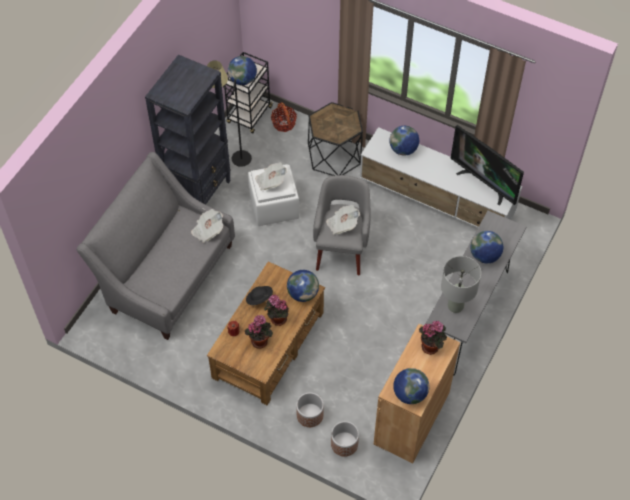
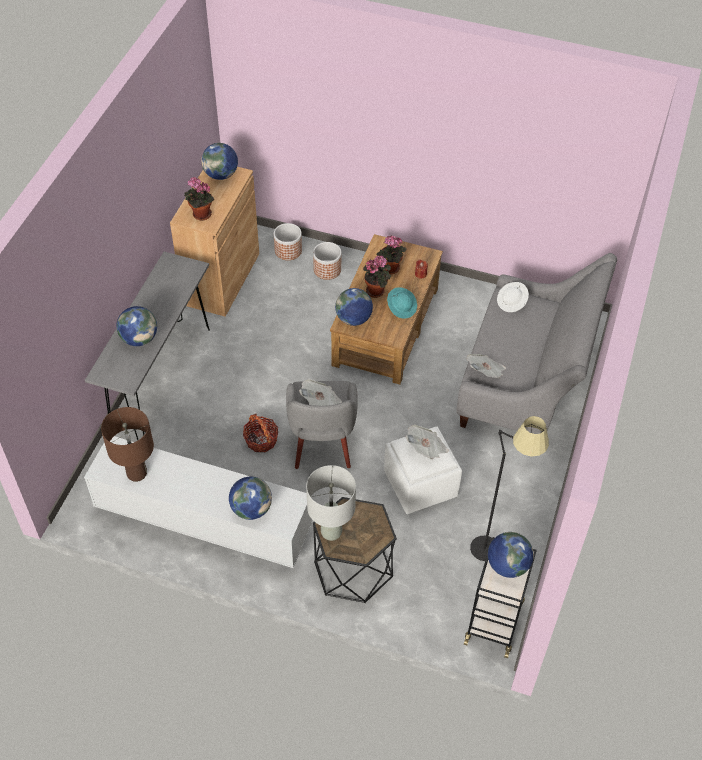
camera: 170 degrees right, 5 degrees down
(164, 290) = (512, 302): none -> white hat
(199, 192) = (525, 490): black bookcase -> none
(259, 299) = (402, 308): black hat -> turquoise hat
(284, 123) = (439, 614): basket -> basket (261, 440)
(455, 306) = (175, 282): grey table lamp -> grey table lamp (331, 532)
(484, 183) = (136, 473): television -> brown table lamp

